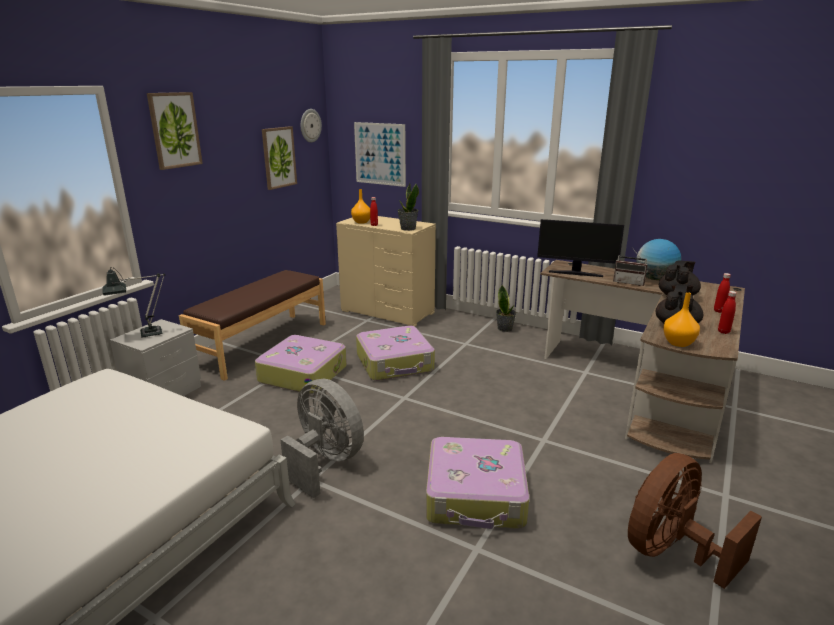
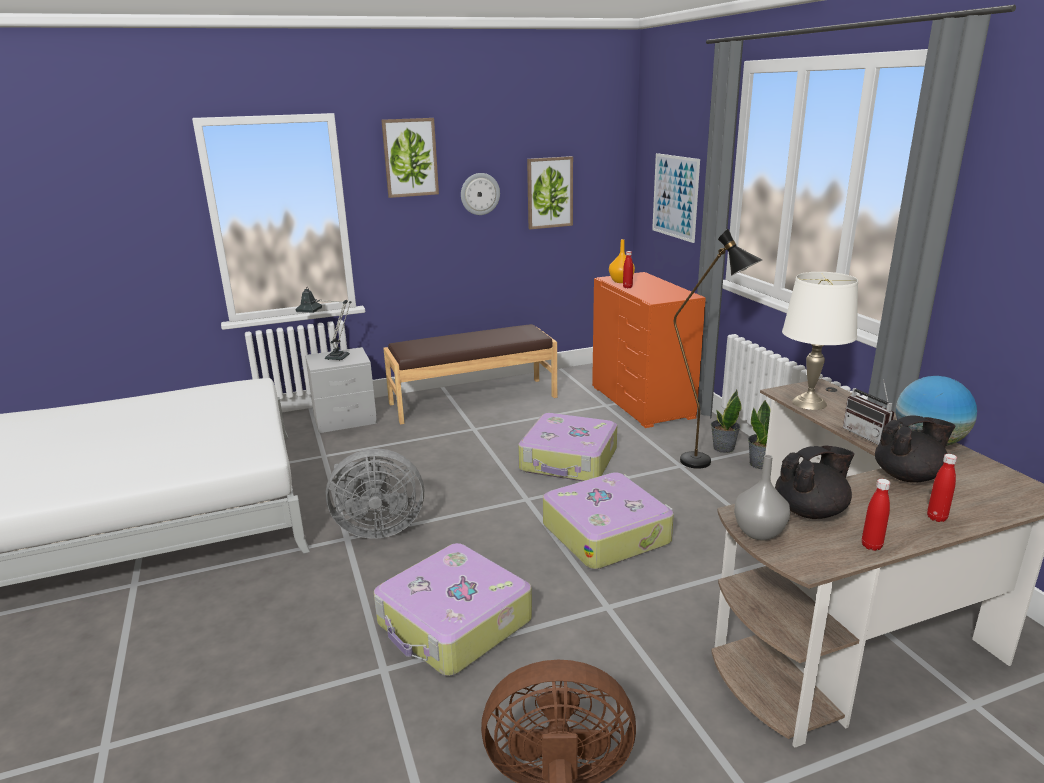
camera: 40 degrees right, 0 degrees up
(303, 374) = (469, 440): suitcase -> suitcase (606, 533)
(310, 125) = (605, 155): wall clock -> wall clock (480, 194)
(325, 462) = (376, 528): grey fan -> grey fan turned 90 degrees clockwise
(388, 311) = (642, 402): beige dresser -> orange dresser
(408, 228) = (656, 298): potted plant -> potted plant (723, 448)
(478, 338) = (706, 464): none -> black floor lamp
(575, 273) = (809, 403): monitor -> white table lamp
(678, 343) = (758, 533): orange vase -> grey vase

